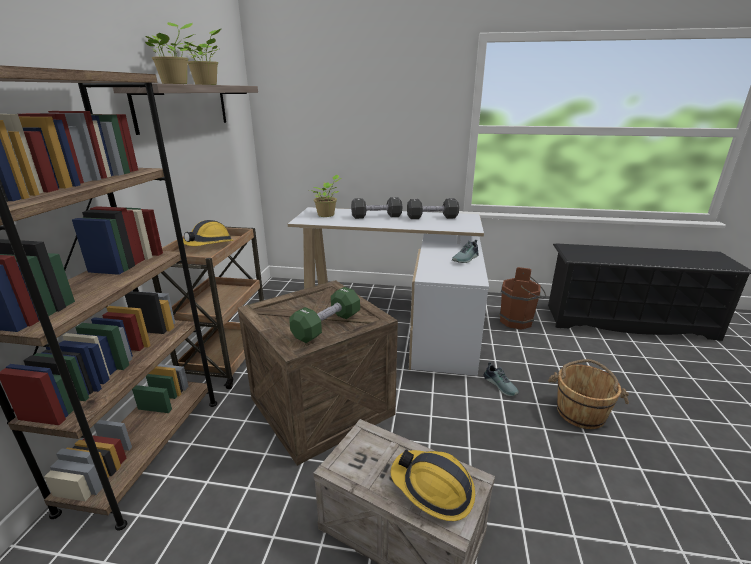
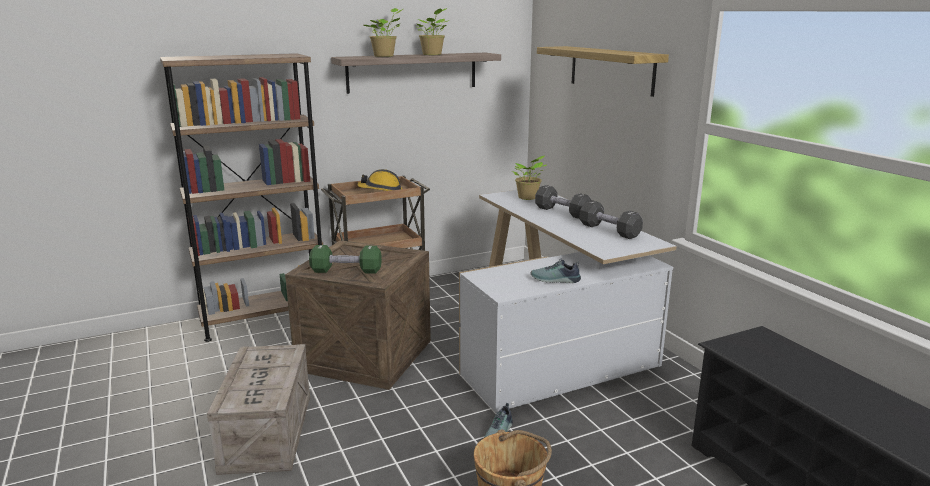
camera: 55 degrees right, 5 degrees down
(369, 95) = (611, 69): none -> shelf
(433, 489) = (253, 389): hard hat -> none
(518, 322) = (660, 414): brown bucket -> none

